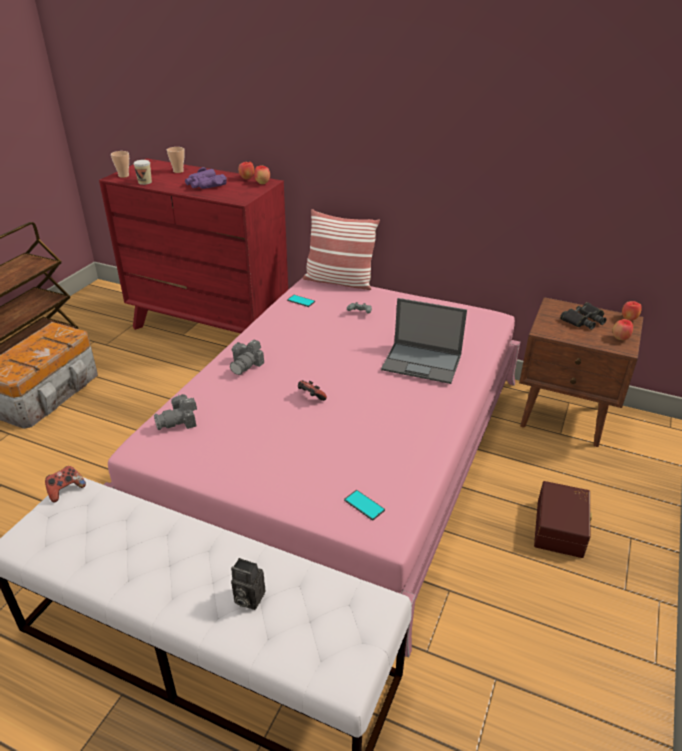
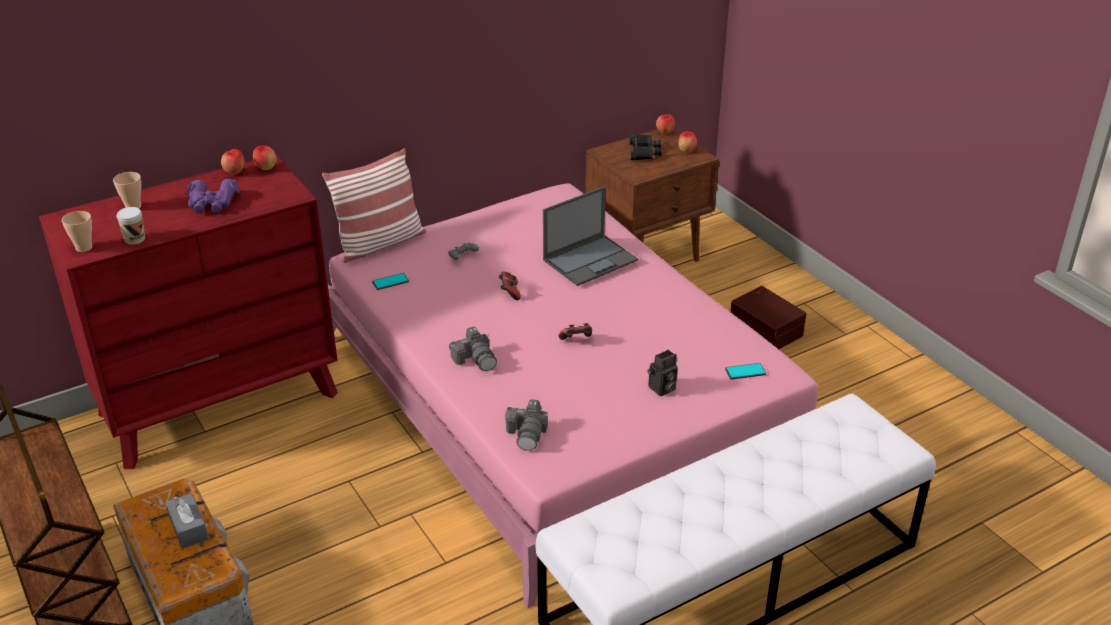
camera: 55 degrees left, 0 degrees up
(42, 351) = (188, 528): none -> grey tissue box
(66, 490) = (567, 538): game controller -> game controller (509, 293)
(247, 598) = (797, 468): camera -> camera (662, 389)

